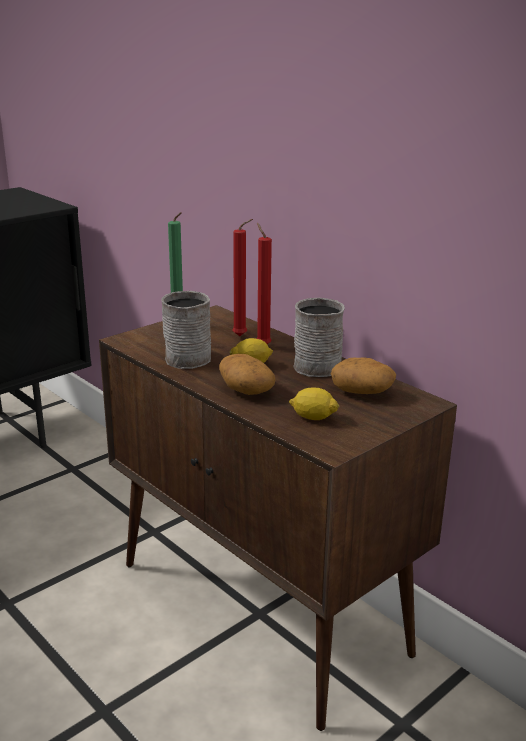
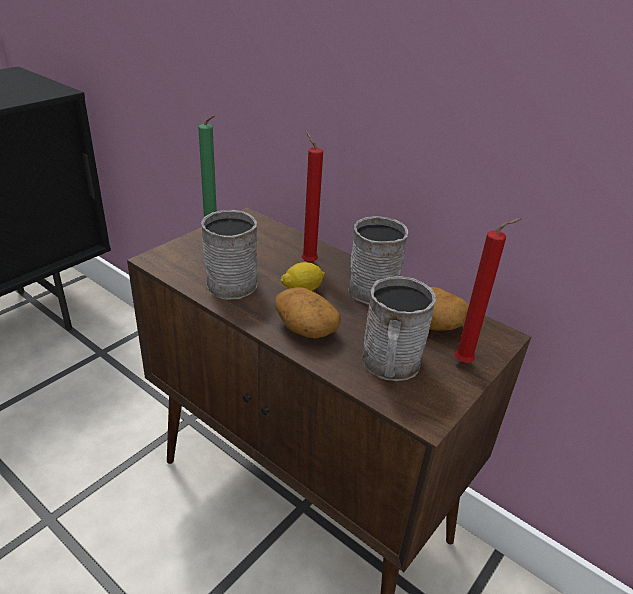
camera: 10 degrees left, 10 degrees up
(242, 336) = (283, 249): red candle -> red candle (466, 363)
(313, 417) = (390, 366): lemon -> grey mug

